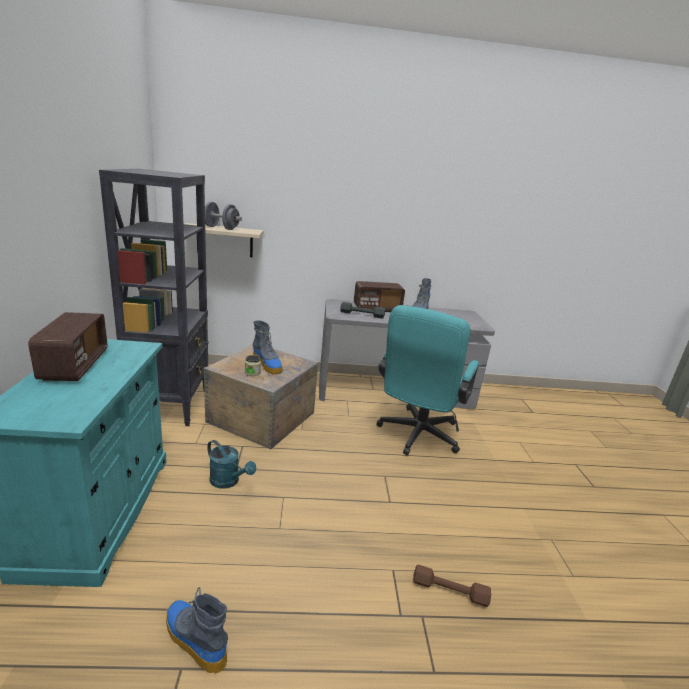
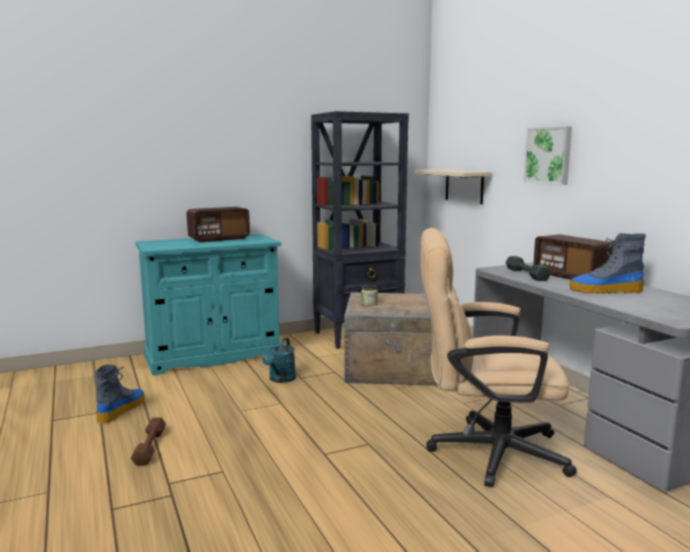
camera: 70 degrees right, 10 degrees down
(220, 228) = (450, 170): grey dumbbell -> none
(267, 365) = (395, 304): boot -> none
(329, 221) = (549, 155): none -> picture
(416, 436) = (484, 451): turquoise office chair -> beige office chair
(449, 591) = (211, 508): brown dumbbell -> brown dumbbell (149, 447)

